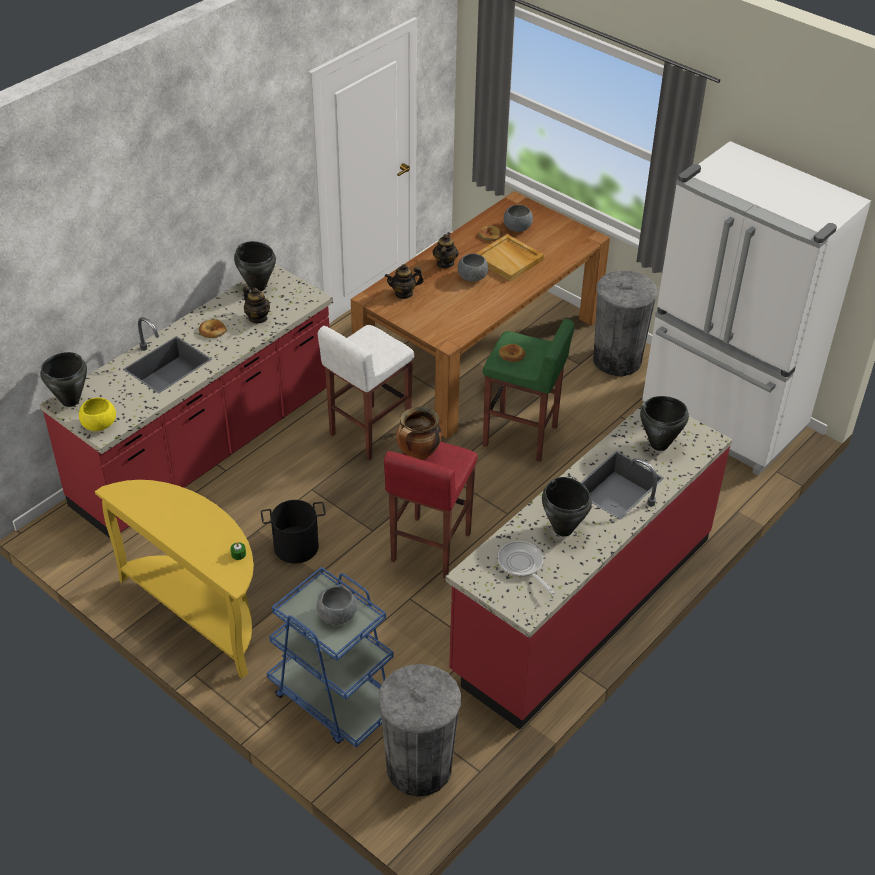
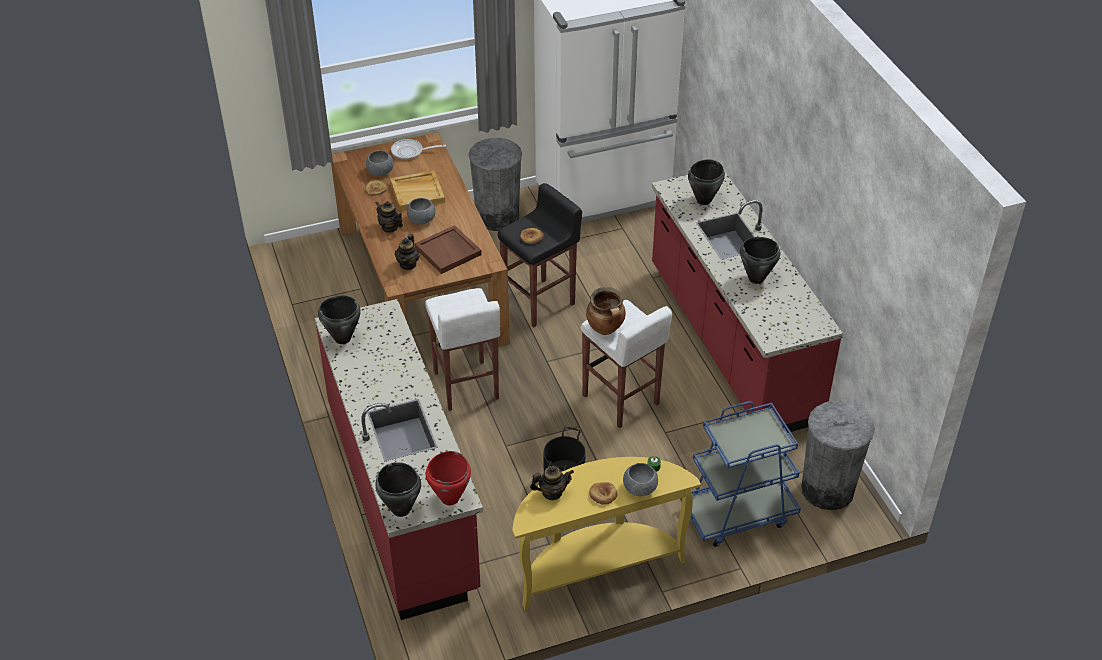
camera: 60 degrees left, 0 degrees up
(99, 424) = (449, 498): yellow bowl -> red cooking pot
(212, 330) = (379, 386): bread -> bread (603, 494)
(258, 318) = (386, 352): teapot -> teapot (552, 493)
(337, 615) = (753, 432): grey bowl -> grey bowl (640, 488)
(429, 548) = (620, 401): red stool -> white stool
(442, 310) = (448, 251): none -> brown tray
(521, 437) = (540, 303): green stool -> black stool
(522, 565) = (779, 312): frying pan -> frying pan (410, 152)

